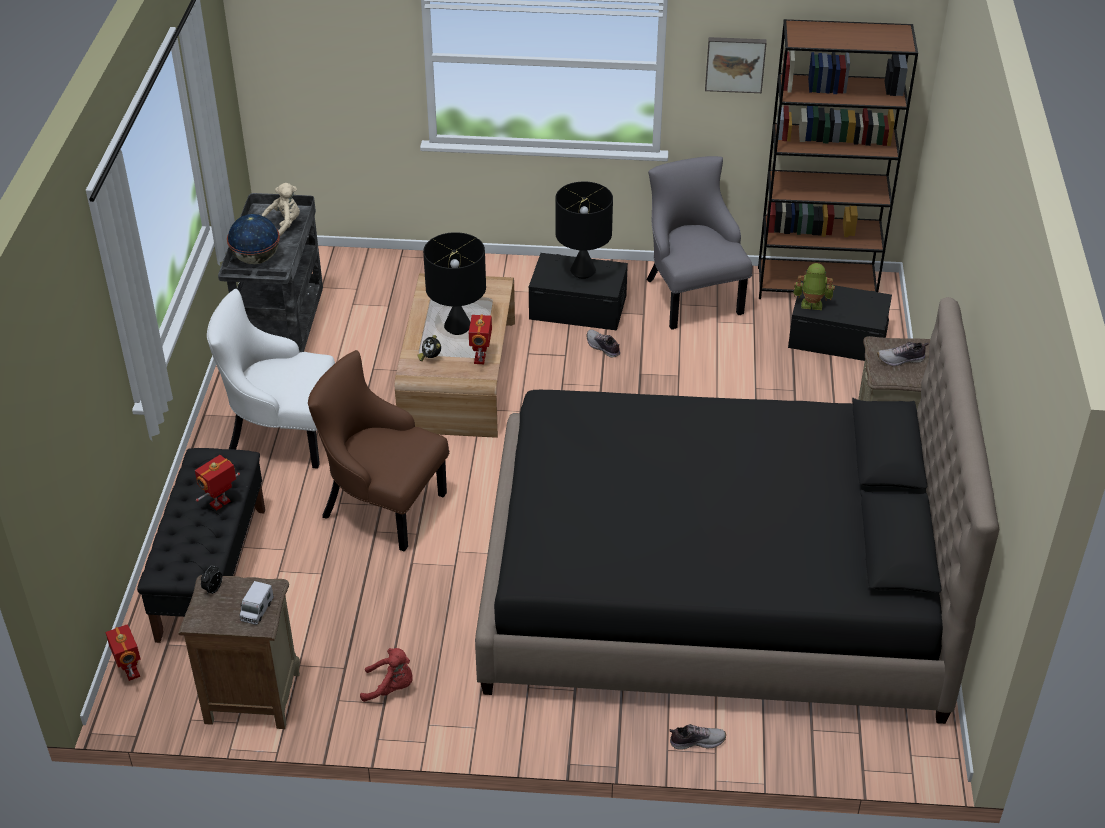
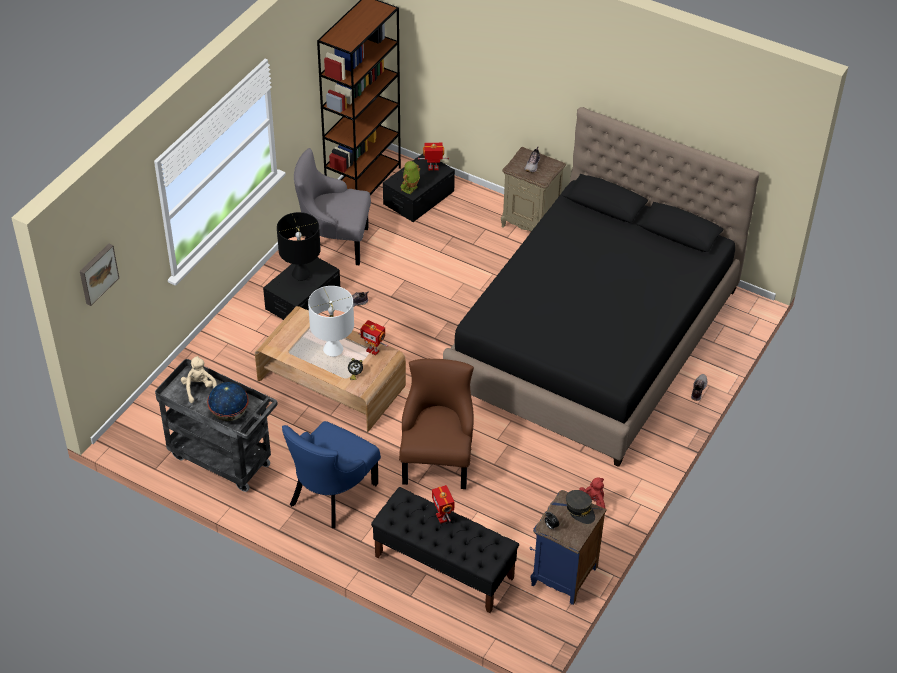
camera: 65 degrees left, 5 degrees up
(130, 673) = (510, 632): toy robot -> toy robot (433, 168)
(252, 696) = (563, 575): beige nightstand -> blue nightstand
(257, 610) = (580, 510): toy truck -> grey cap
(284, 436) = (332, 492): white chair -> blue chair
(385, 509) = (437, 462): brown chair -> brown chair turned 135 degrees clockwise
(458, 328) = (333, 351): black table lamp -> white table lamp
(735, 63) = (300, 86): picture -> picture (97, 273)

